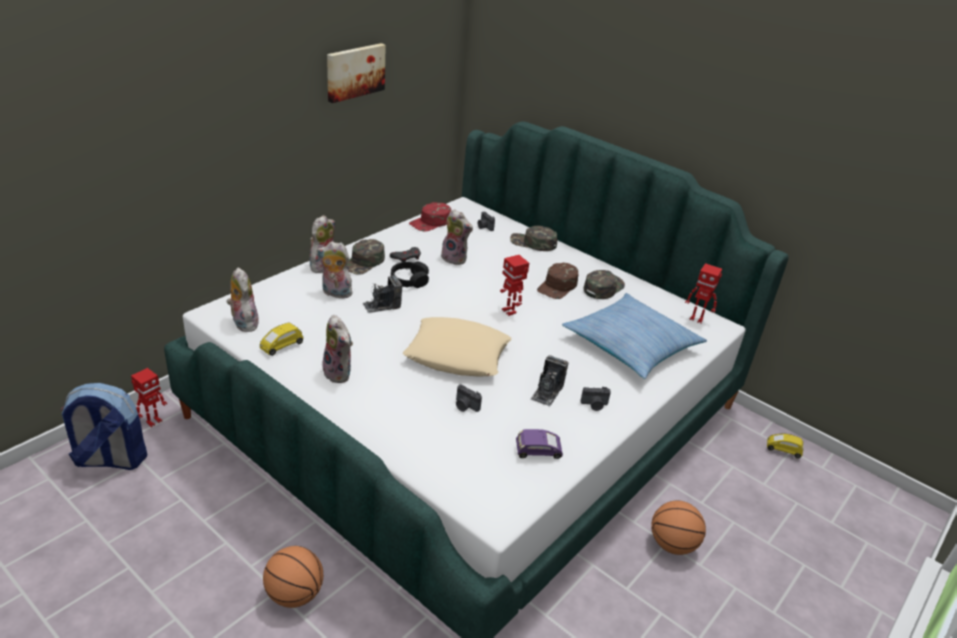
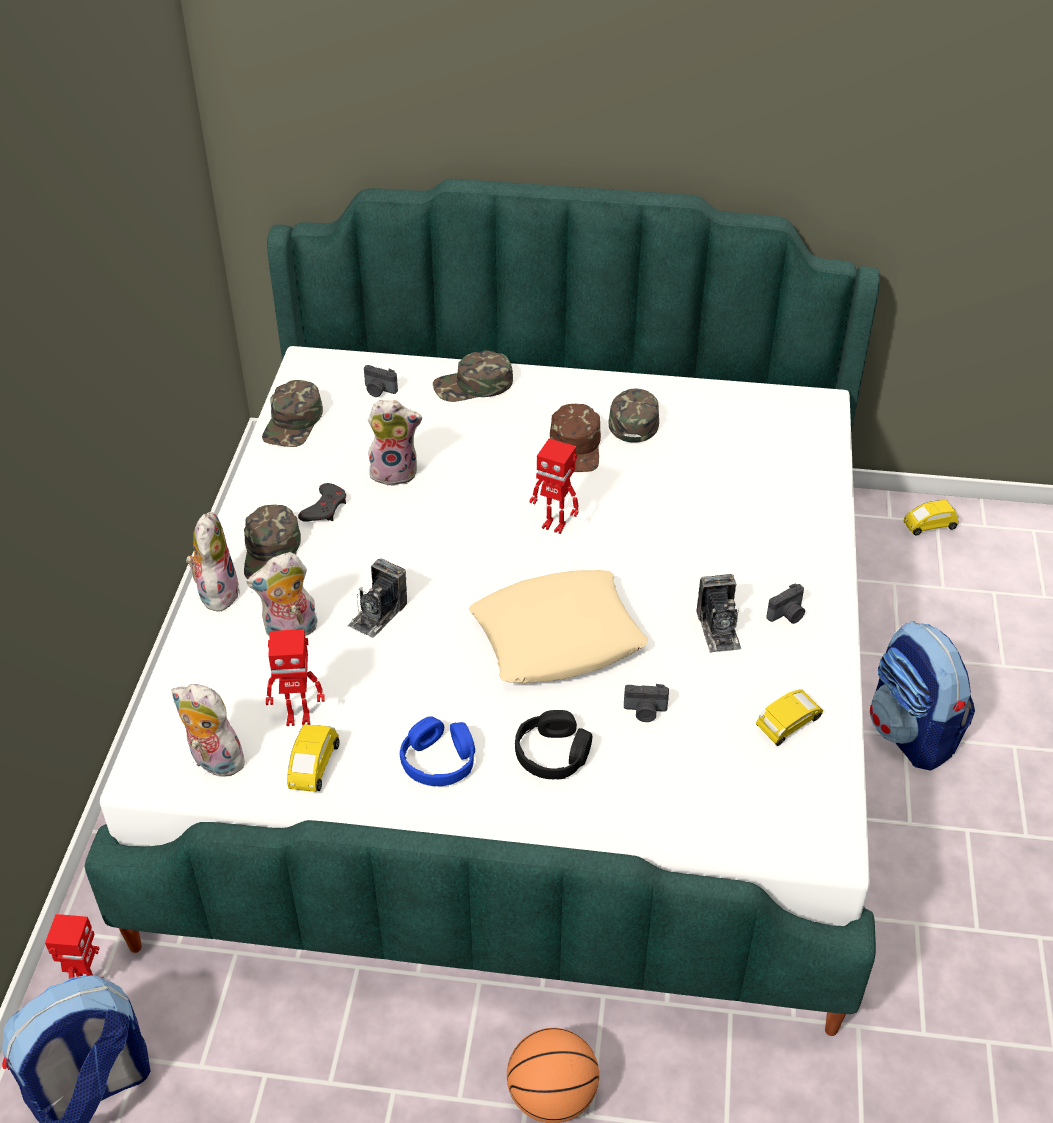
camera: 30 degrees left, 10 degrees up
(339, 373) = (439, 761): plush toy -> blue headphones
(354, 71) = (106, 235): picture -> none
(409, 280) = (370, 548): black headphones -> black headphones (552, 754)
(431, 222) = (293, 422): red cap -> green cap
(538, 453) = (789, 725): purple toy car -> yellow toy car
(631, 345) = (747, 495): pillow -> none
(672, 544) = (911, 733): basketball -> backpack
(696, 319) = (785, 407): toy robot -> toy robot (298, 717)

